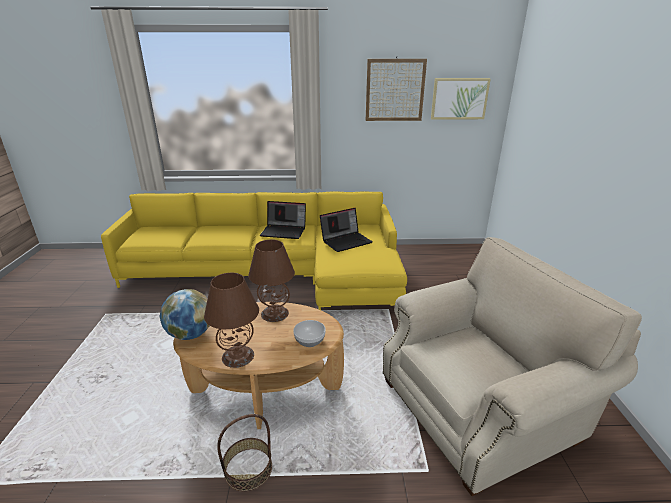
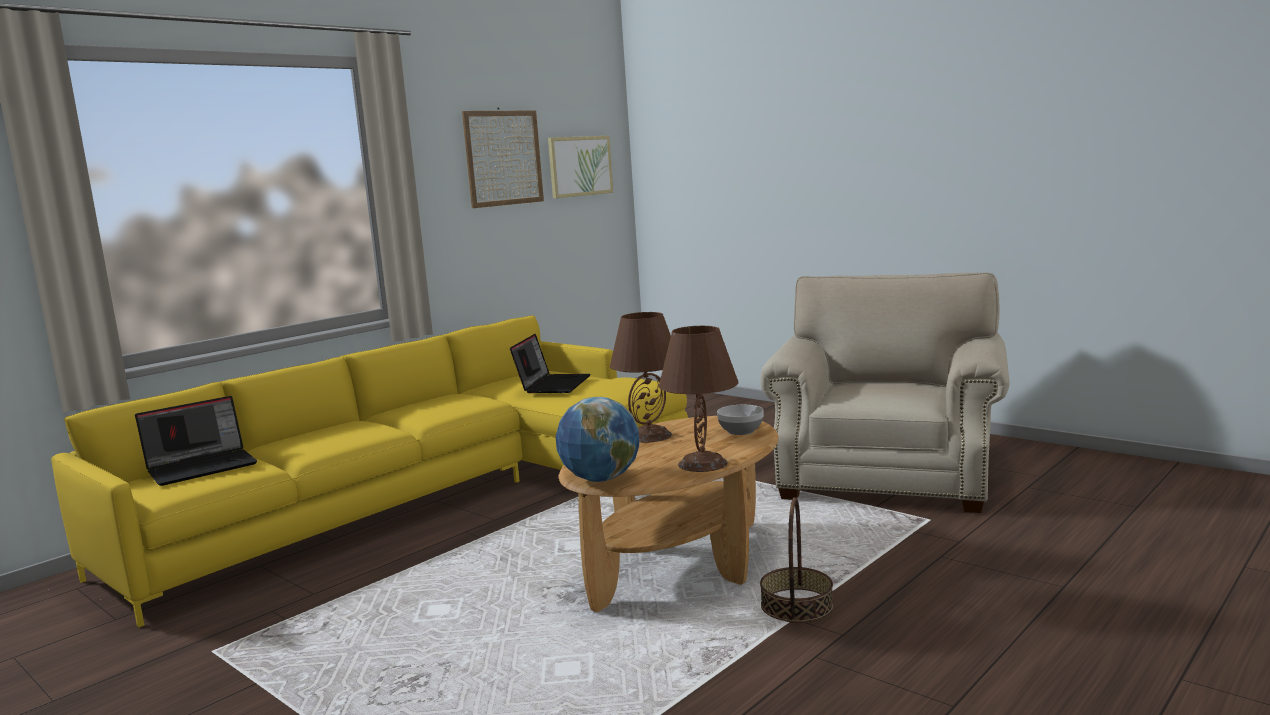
camera: 45 degrees left, 15 degrees down
(284, 231) = (436, 404): laptop -> laptop (203, 466)

